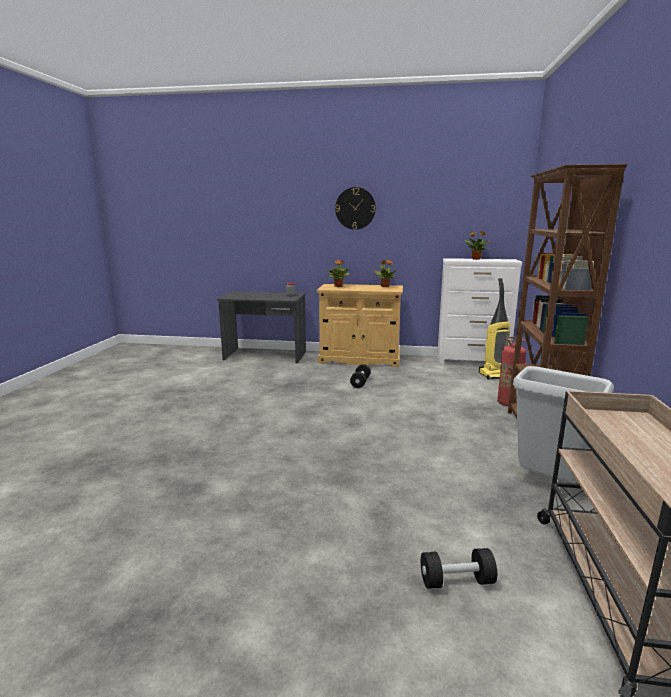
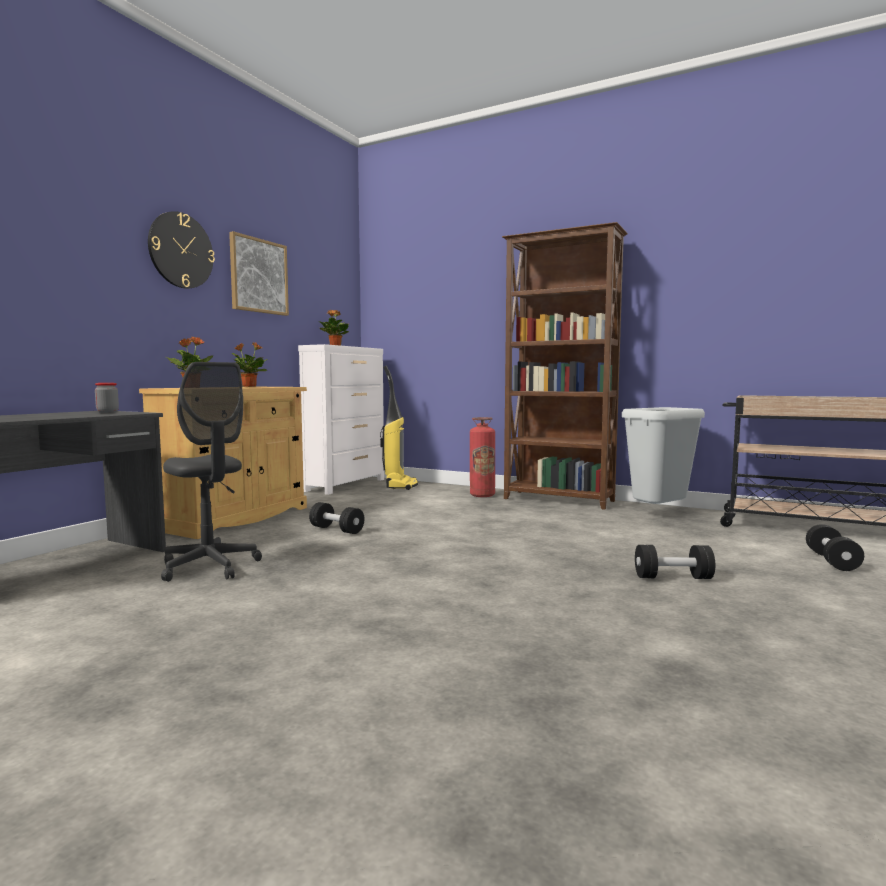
camera: 70 degrees left, 10 degrees down
(281, 375) = (209, 567): none -> grey office chair
(341, 489) = (673, 577): none -> black dumbbell
(413, 214) = (258, 276): none -> picture

